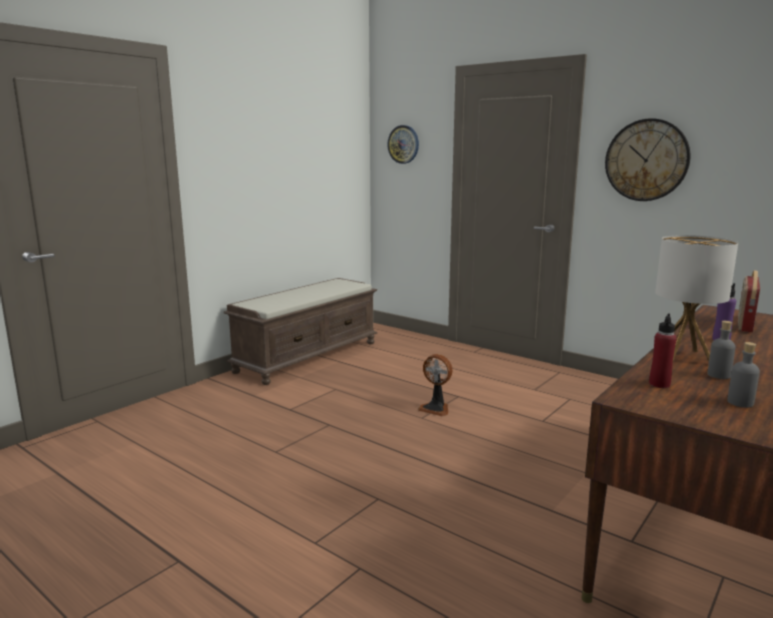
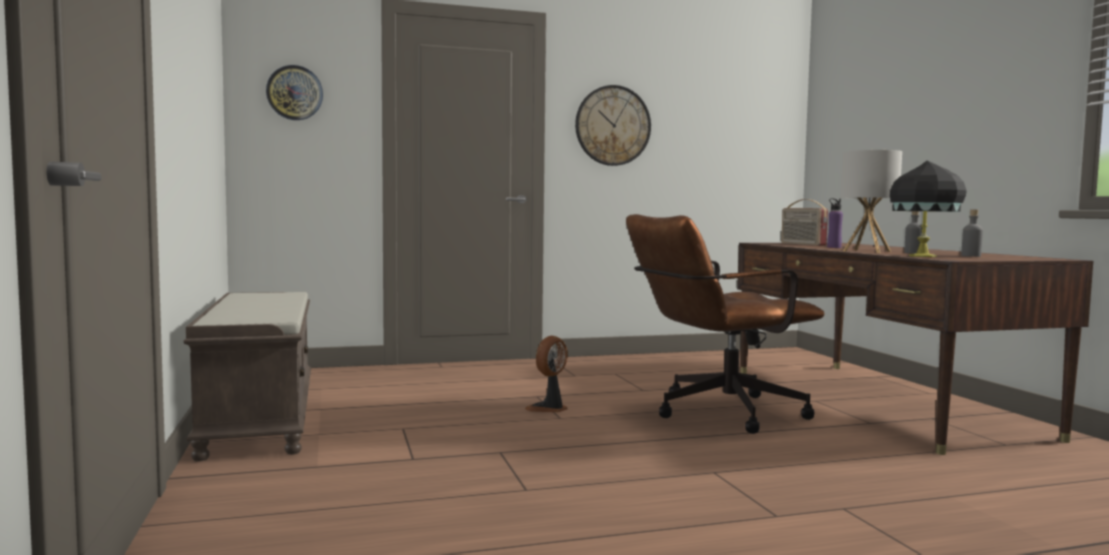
camera: 55 degrees left, 10 degrees down
(436, 408) = (549, 409): fan -> fan turned 150 degrees clockwise
(528, 463) = (716, 413): none -> brown office chair
(659, 384) = (924, 256): red bottle -> black table lamp

